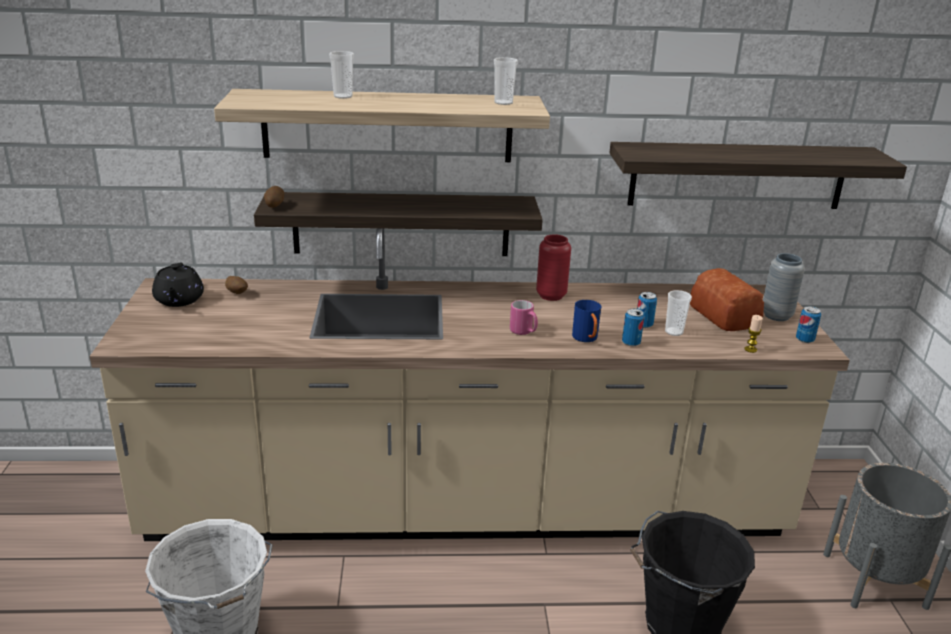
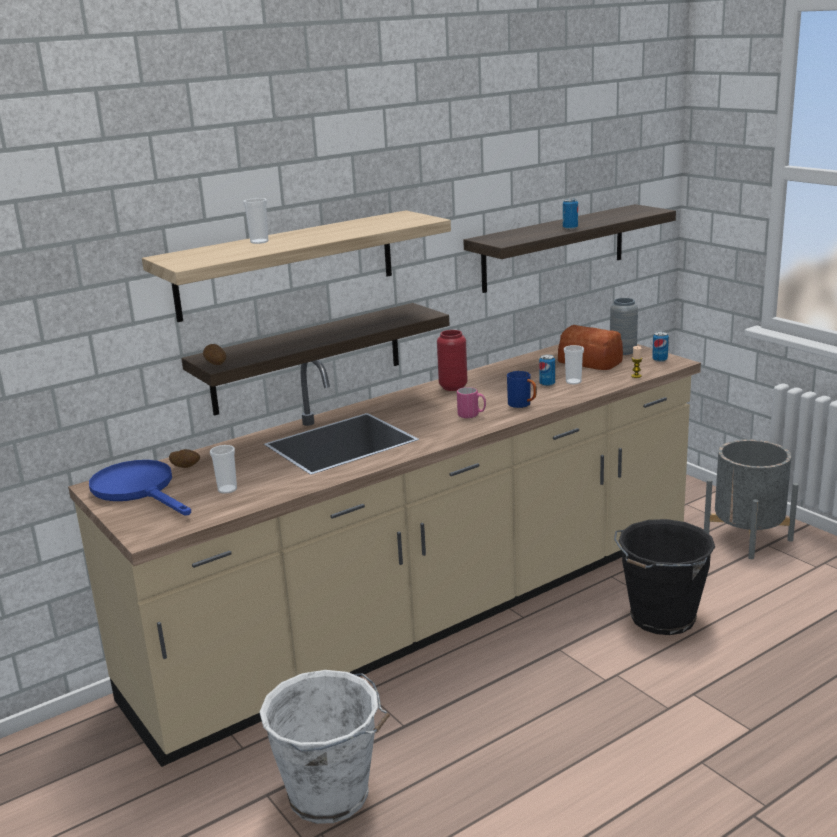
camera: 30 degrees left, 5 degrees down
(179, 300) = (139, 490): black teapot -> blue frying pan
(503, 103) = (395, 219): cup -> cup (227, 489)
(631, 343) = (555, 397): can -> can (570, 228)

